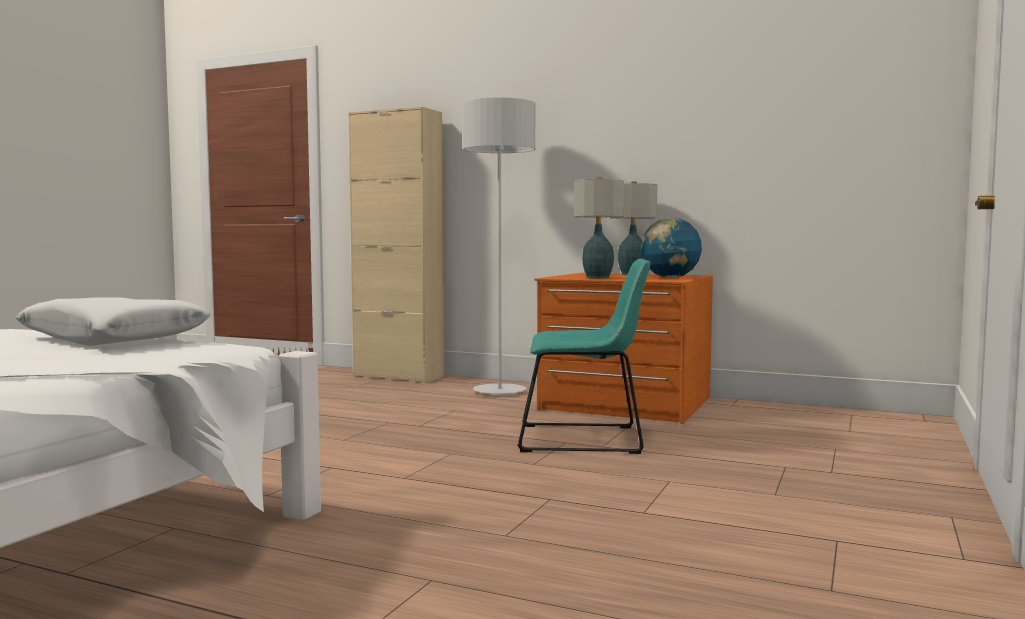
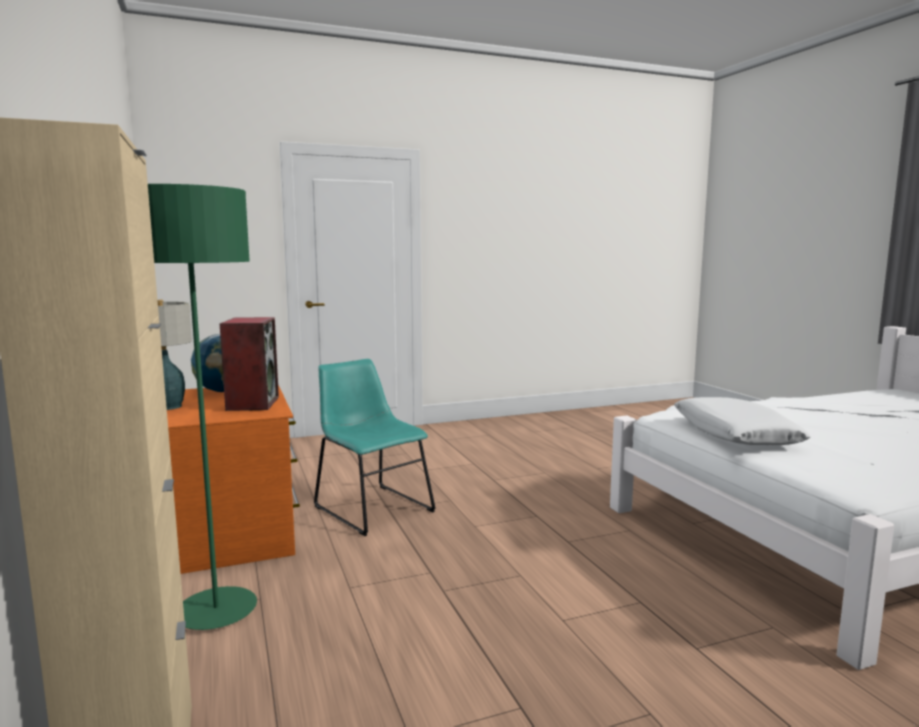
camera: 135 degrees left, 5 degrees up
(499, 392) = (216, 611): grey floor lamp -> green floor lamp
(598, 277) = (252, 403): table lamp -> speaker

